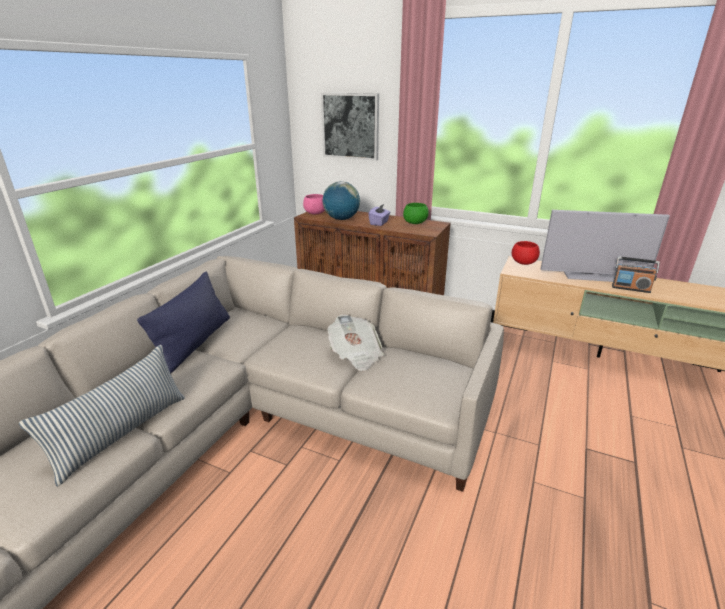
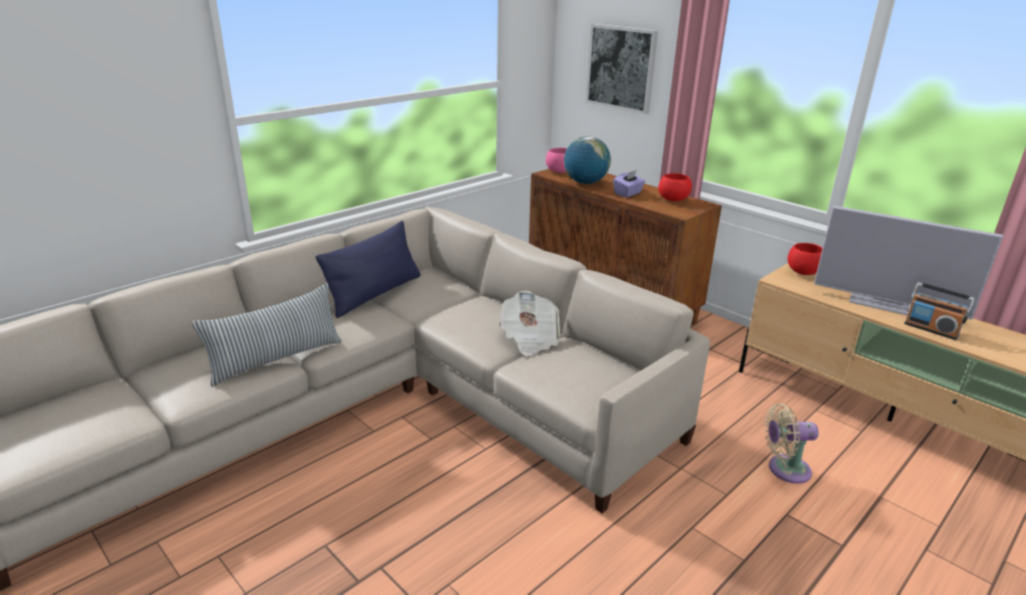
camera: 20 degrees right, 0 degrees up
(415, 223) = (673, 200): green bowl -> red bowl
(562, 412) = (784, 469): none -> beige fan

